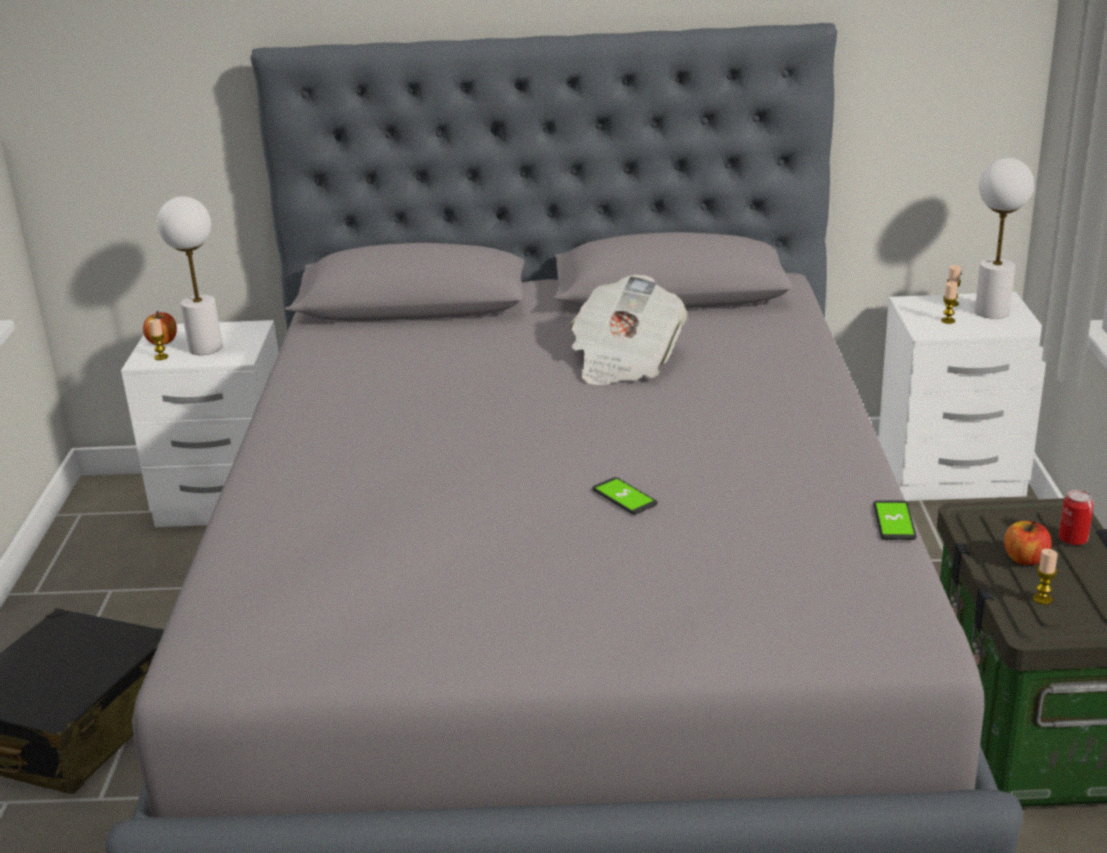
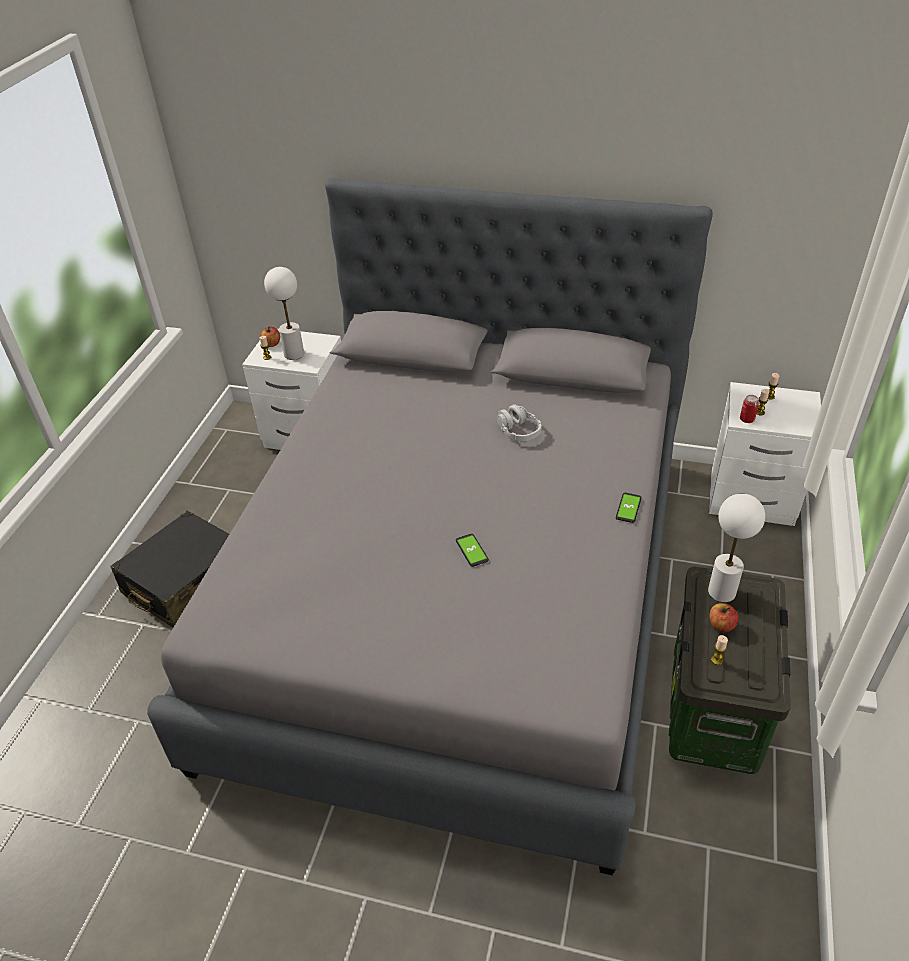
camera: 15 degrees right, 15 degrees up
(624, 361) = (518, 431): newspaper -> grey headphones
(894, 521) = (623, 607): phone -> phone (628, 508)
(991, 312) = (793, 409): white table lamp -> white table lamp (721, 592)
(1072, 539) = (759, 615): can -> can (747, 419)

